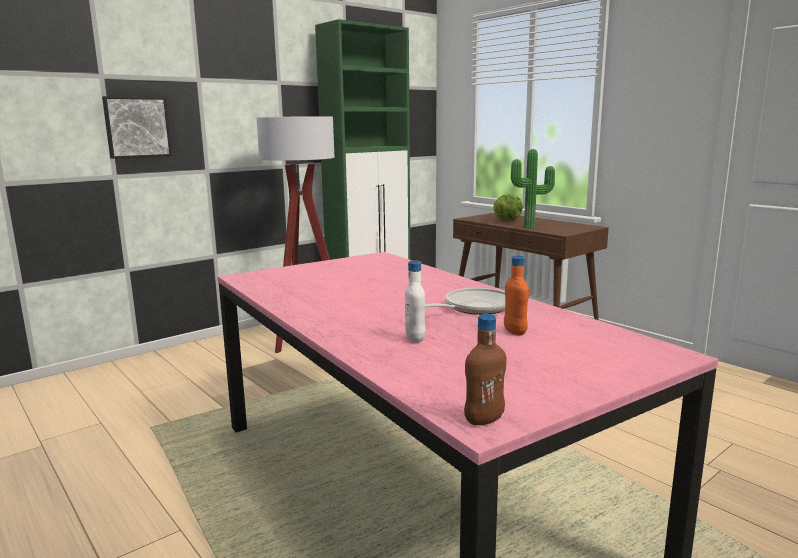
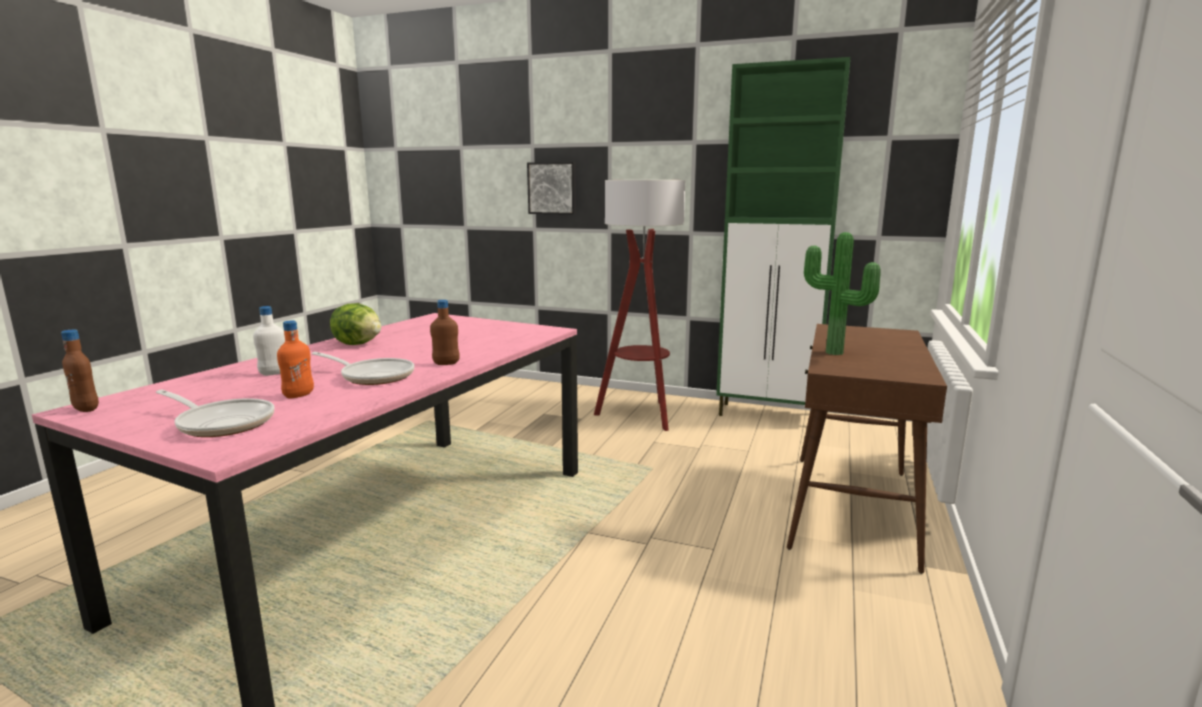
camera: 60 degrees right, 0 degrees up
(456, 287) = (446, 363): none -> brown bottle
(507, 219) = (868, 340): lettuce -> lettuce (358, 344)
(588, 357) = (222, 423): none -> frying pan

